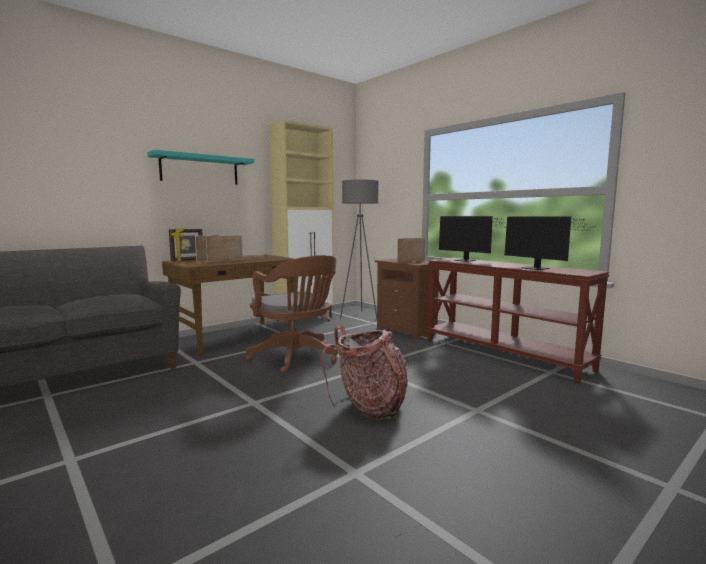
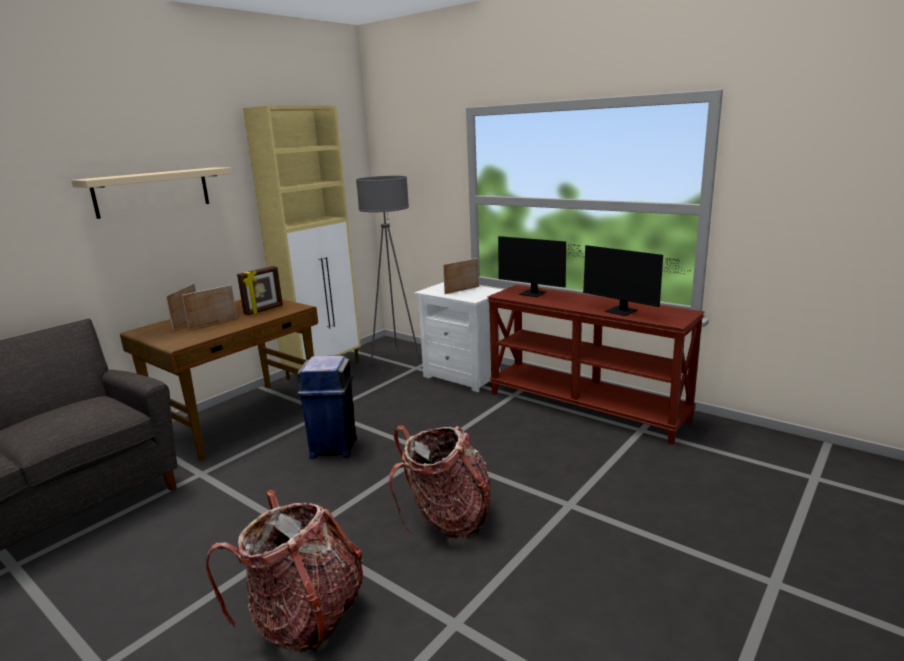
camera: 10 degrees left, 10 degrees up
(187, 260) = (157, 328): picture frame -> picture frame (264, 310)
(200, 169) = (152, 192): turquoise shelf -> beige shelf
(233, 451) = (304, 617): none -> backpack
(296, 358) = (334, 447): brown office chair -> blue trash can
(408, 330) = (464, 376): brown nightstand -> white nightstand

